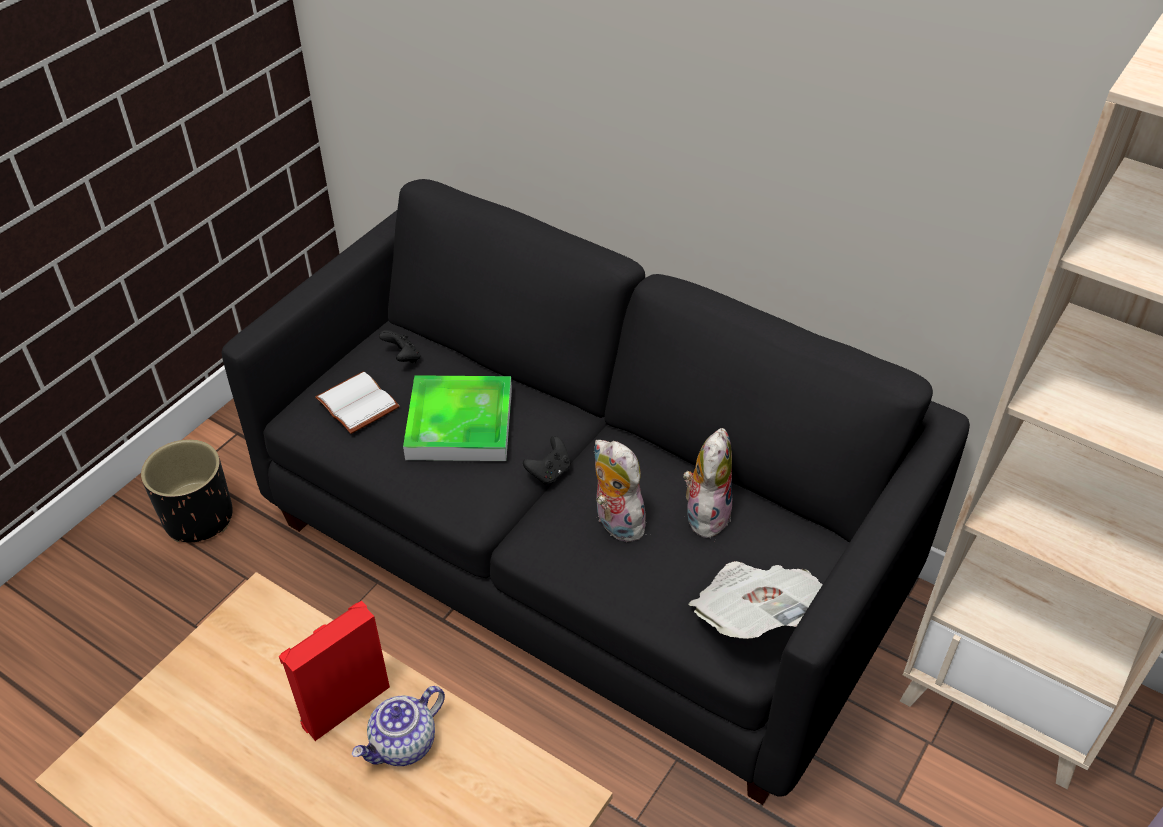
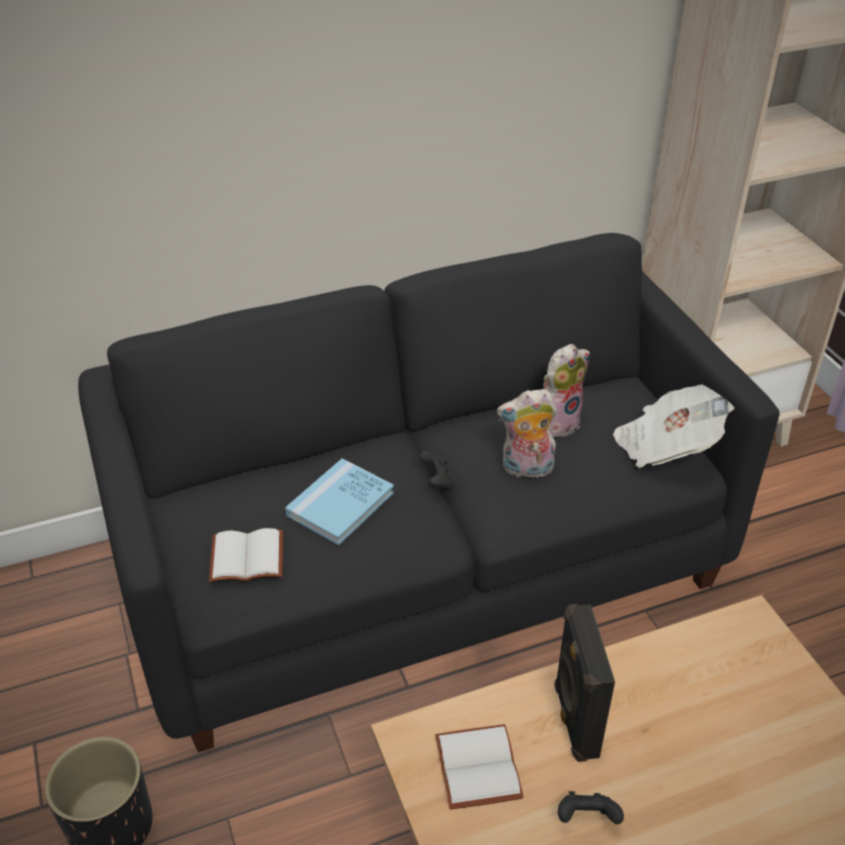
camera: 55 degrees left, 5 degrees down
(254, 658) = (475, 766): none -> white book
(344, 704) = (574, 720): red speaker -> black speaker
(403, 358) = (221, 504): black game controller -> black game controller (586, 818)
(404, 744) = (642, 698): teapot -> none
(460, 424) = (340, 504): tray -> blue book
(705, 513) = (557, 422): plush toy -> plush toy turned 90 degrees clockwise

